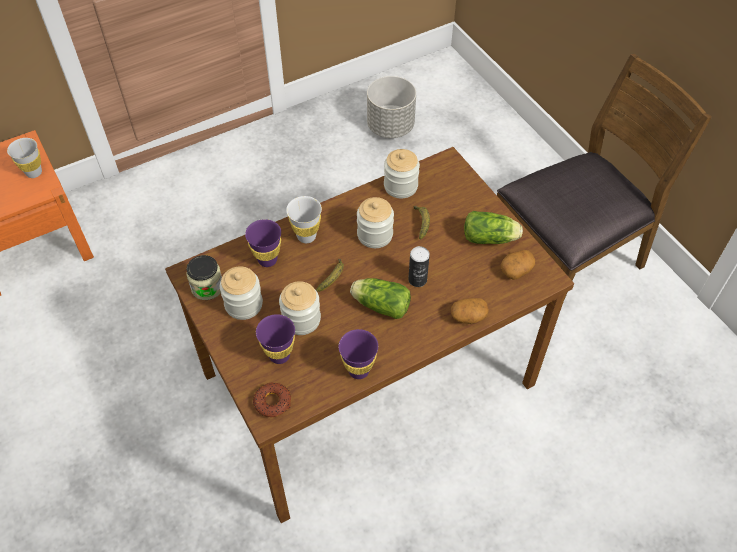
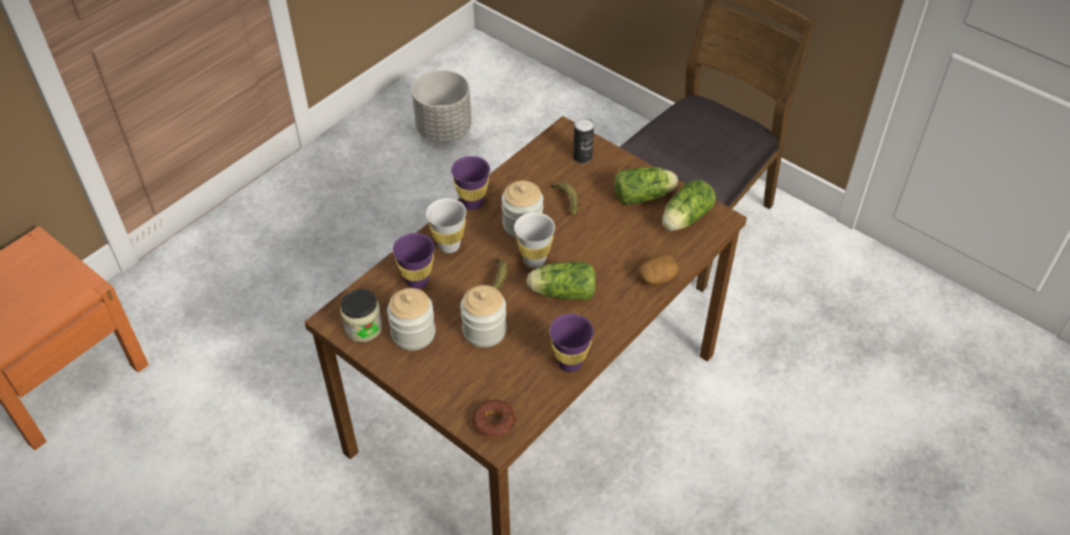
camera: 20 degrees left, 5 degrees down
(34, 172) = (62, 274): white cup -> white cup (534, 260)
(279, 355) = (478, 373): purple cup -> purple cup (472, 203)
(400, 186) = (526, 169): jar -> none
(417, 279) = (588, 256): can -> can (582, 157)
(516, 269) = (684, 219): potato -> lettuce

